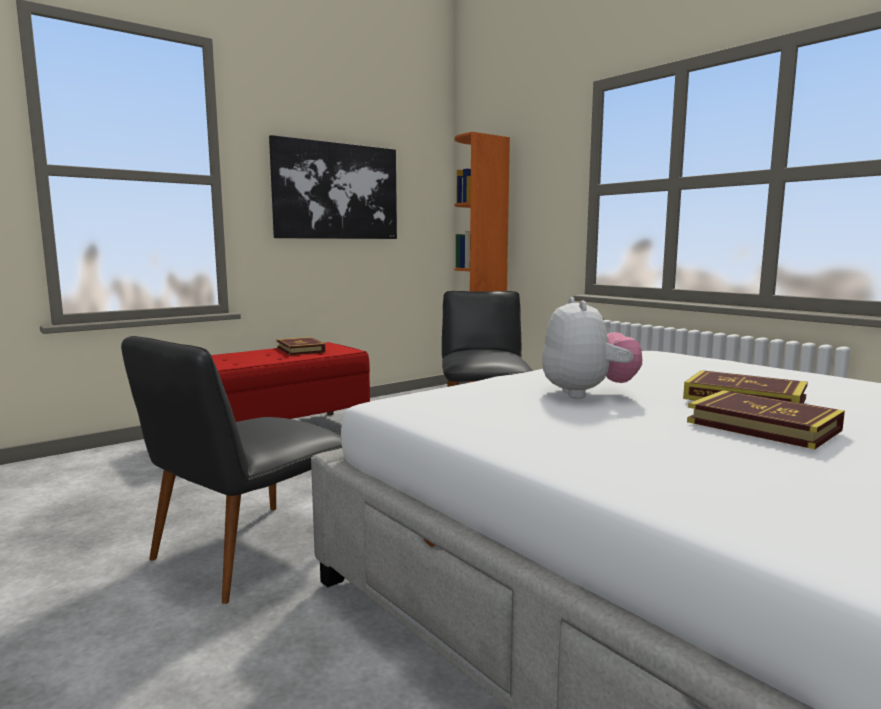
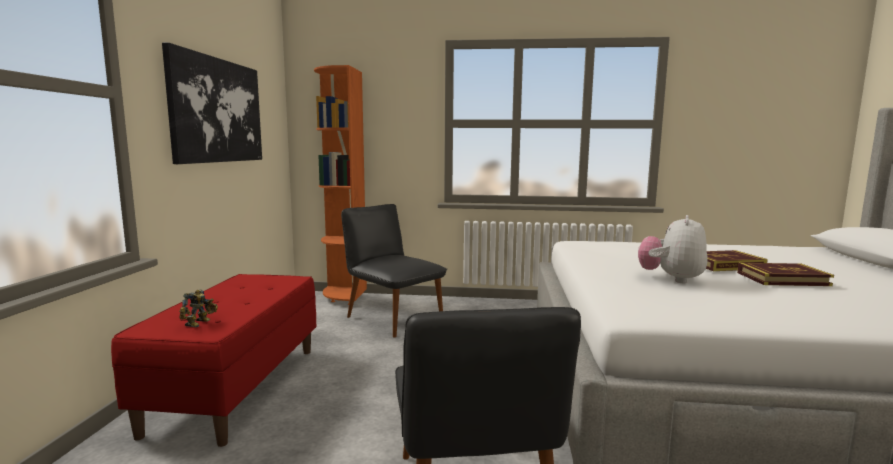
camera: 45 degrees left, 0 degrees up
(220, 362) = (200, 323): none -> toy robot
(300, 350) = (242, 288): book -> none
(587, 394) = (671, 279): plush toy -> plush toy turned 105 degrees counterclockwise

